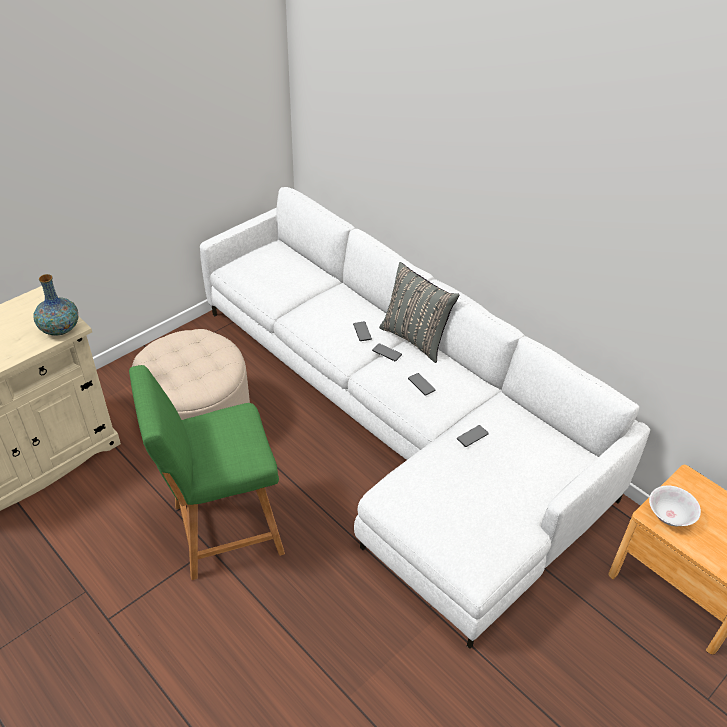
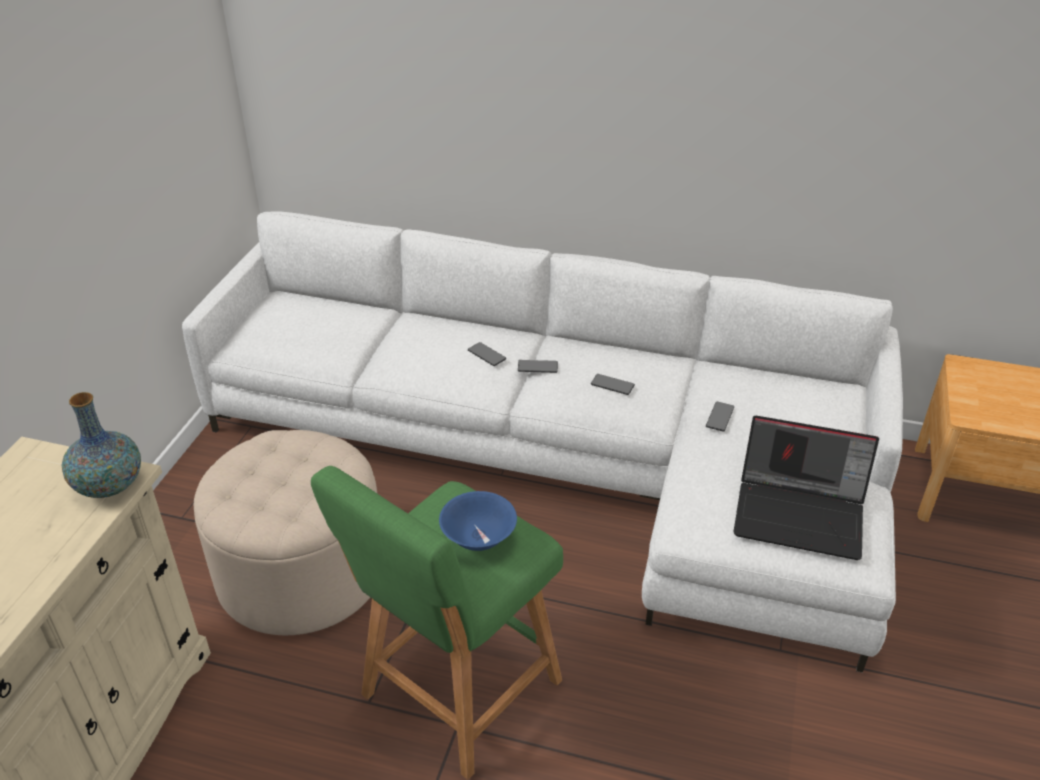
camera: 30 degrees left, 5 degrees down
(230, 443) = (478, 538): none -> blue bowl
(416, 338) = (555, 339): grey pillow -> none
(462, 523) = (801, 514): none -> laptop
(670, 516) = (985, 409): white bowl -> none

